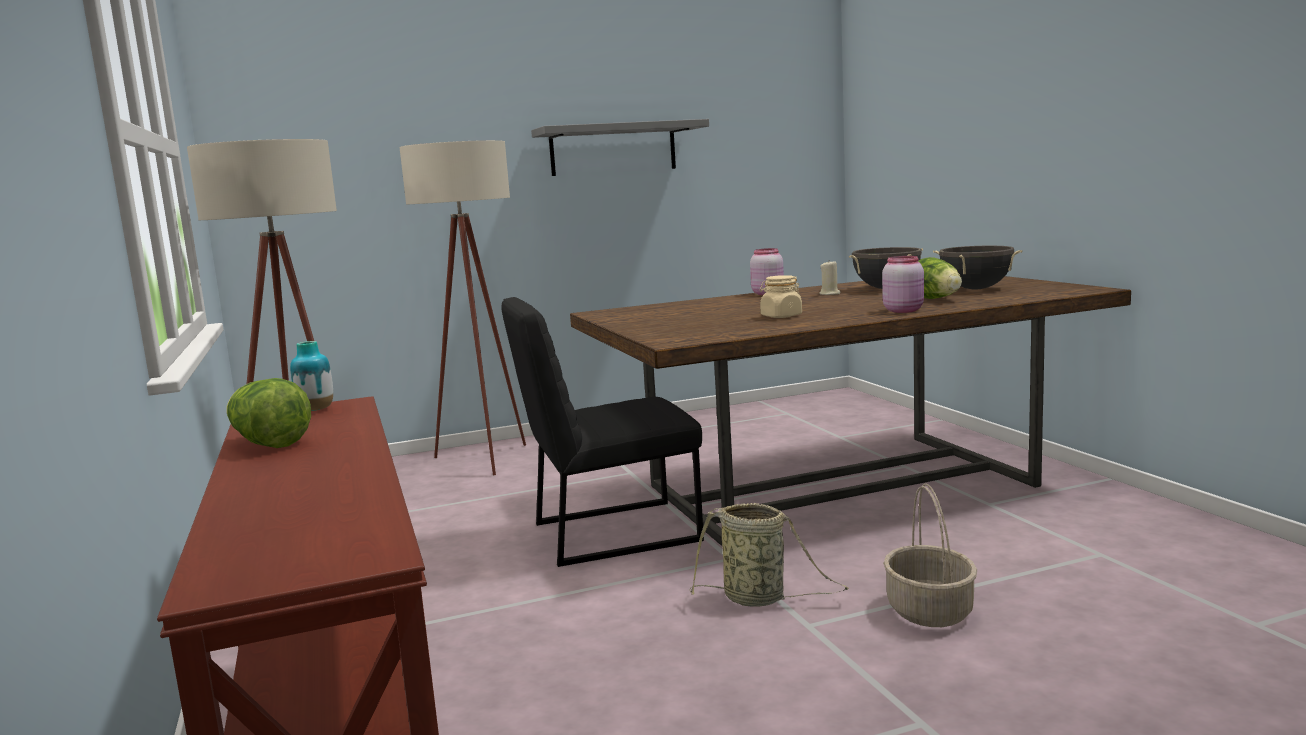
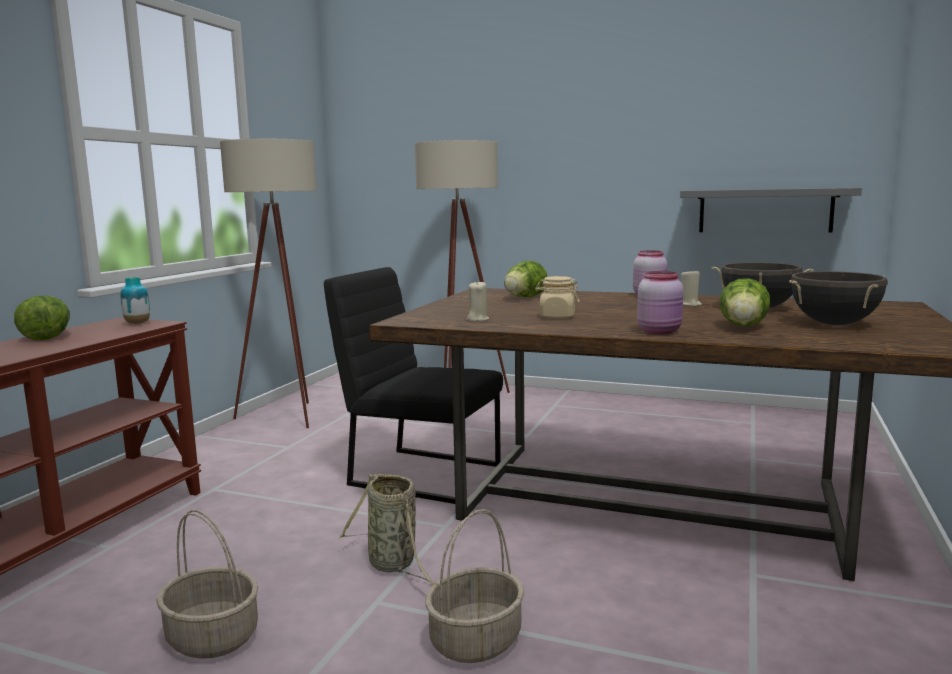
camera: 40 degrees right, 0 degrees up
(613, 149) = (622, 148): grey shelf -> grey shelf (765, 210)
(673, 311) = (524, 298): none -> lettuce
(731, 329) = (477, 319): none -> beige candle
(744, 710) = (213, 637): none -> basket

